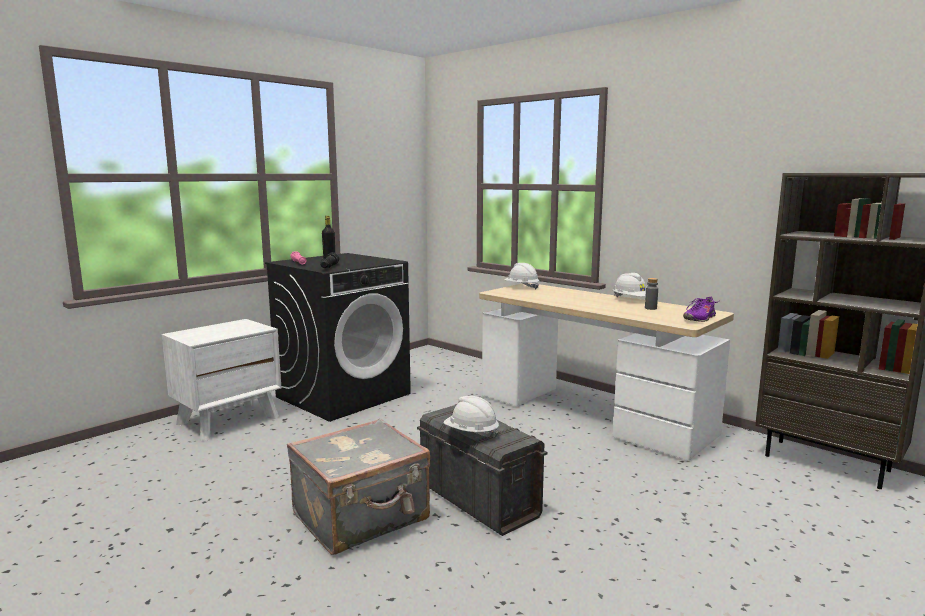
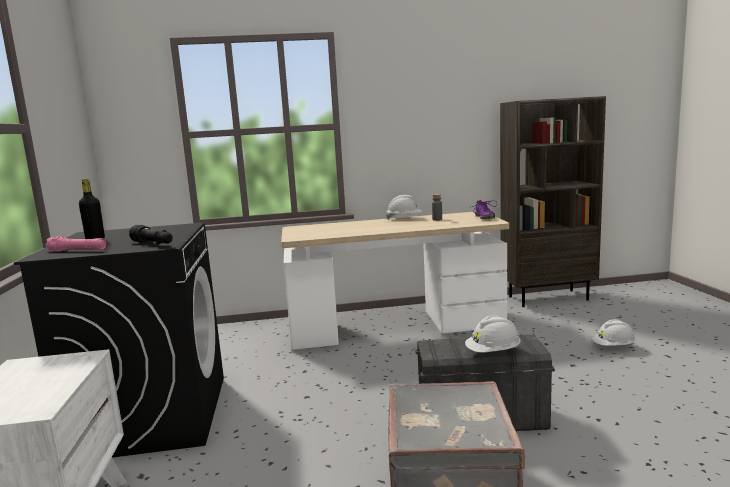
camera: 50 degrees left, 0 degrees up
(521, 287) = (297, 230): white hard hat -> white hard hat (613, 347)

